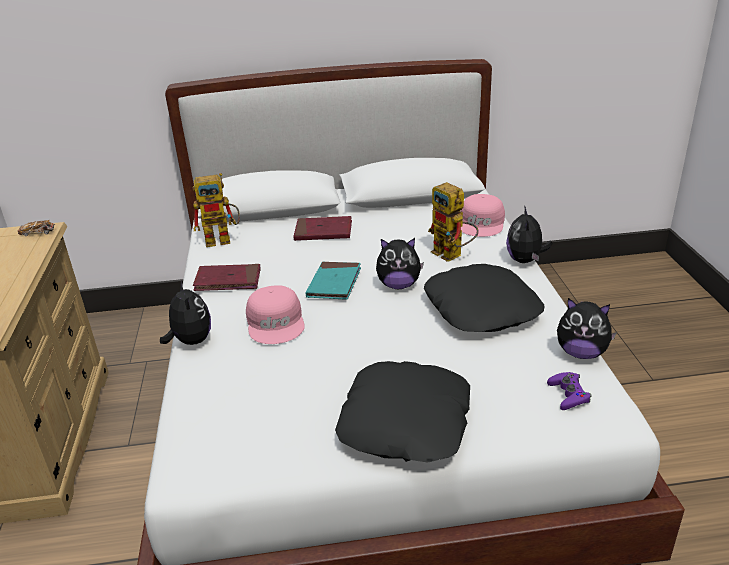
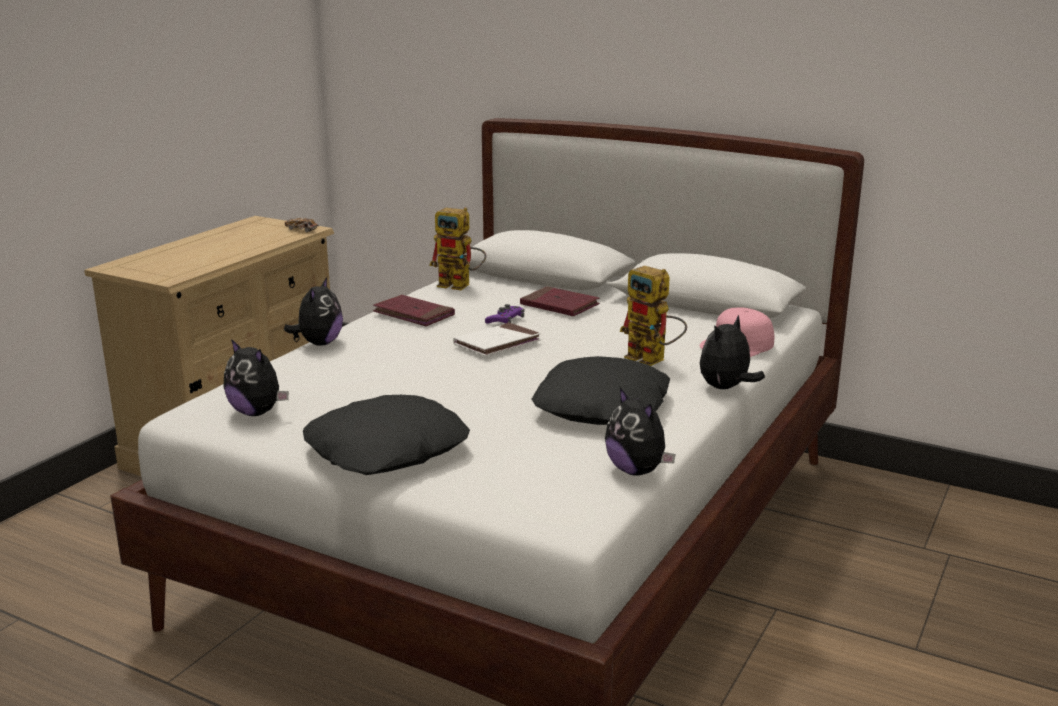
camera: 35 degrees right, 10 degrees down
(276, 322) = (399, 352): pink cap -> none
(334, 283) = (497, 344): turquoise book -> white book
(398, 285) = (555, 364): plush toy -> plush toy (257, 412)
(452, 255) = (653, 360): toy robot -> toy robot turned 45 degrees counterclockwise
(568, 395) = (561, 490): purple game controller -> purple game controller (505, 320)

